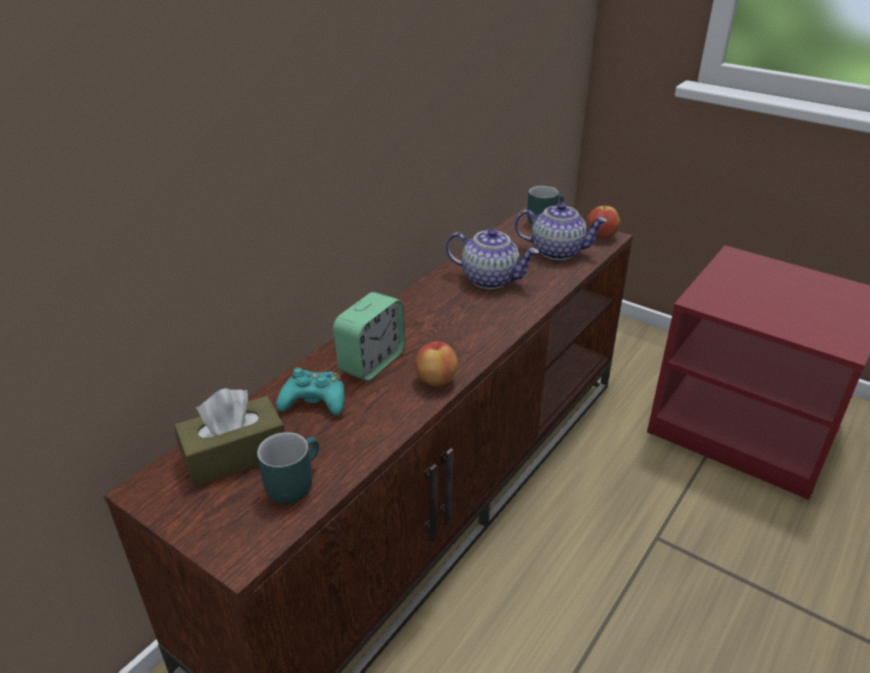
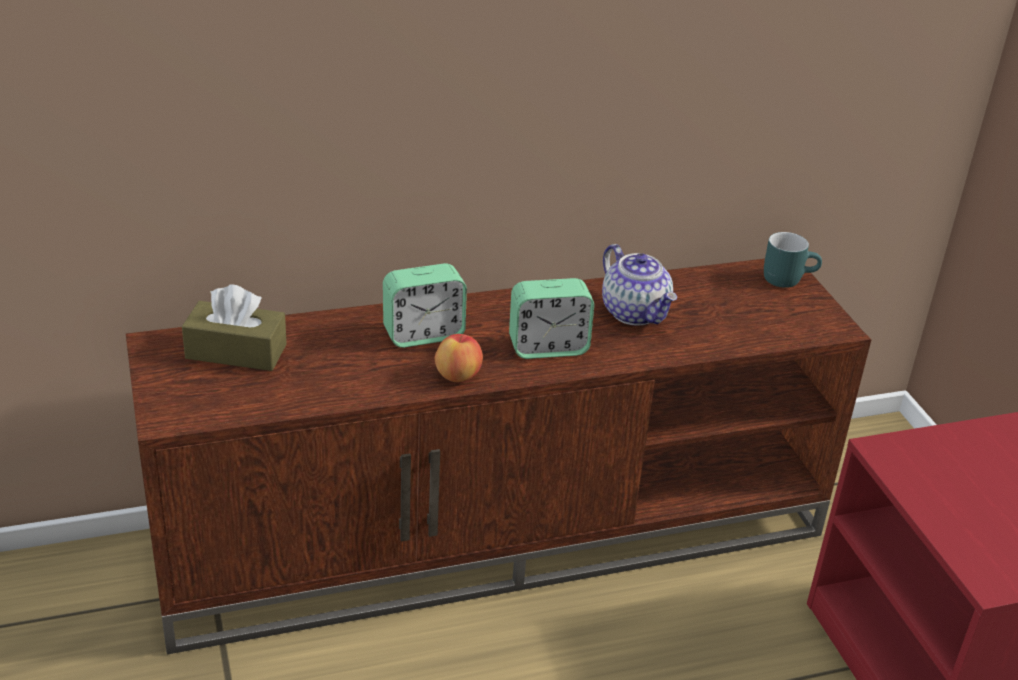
camera: 35 degrees right, 0 degrees up
(292, 482) = (252, 391): turquoise mug -> none
(314, 401) = (339, 342): turquoise game controller -> none
(468, 328) = (548, 347): none -> alarm clock
(556, 251) = (750, 316): teapot -> none
(601, 236) = (828, 324): apple -> none

